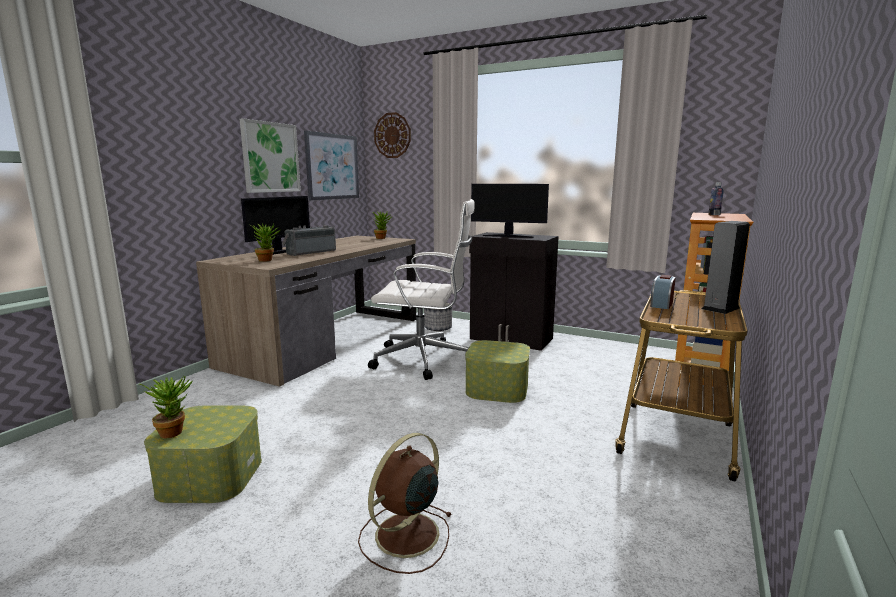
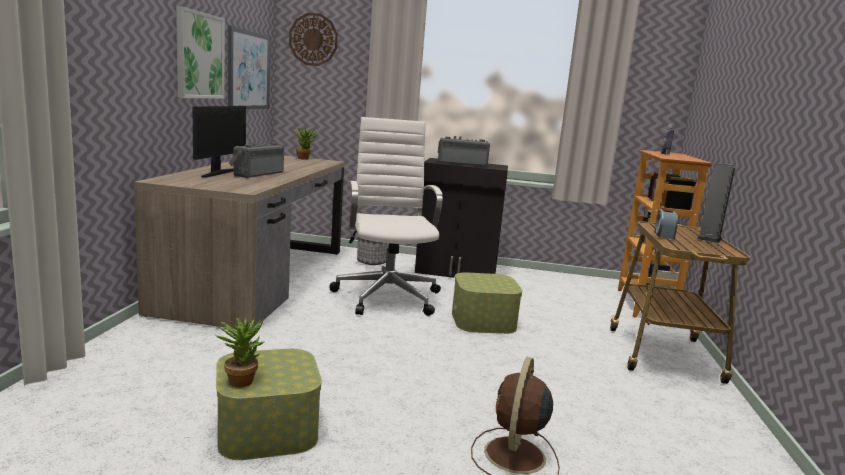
camera: 20 degrees left, 0 degrees up
(267, 260) = (225, 182): potted plant -> none
(425, 360) = (387, 296): white office chair -> white office chair turned 90 degrees counterclockwise
(508, 236) = (462, 164): monitor -> radio

